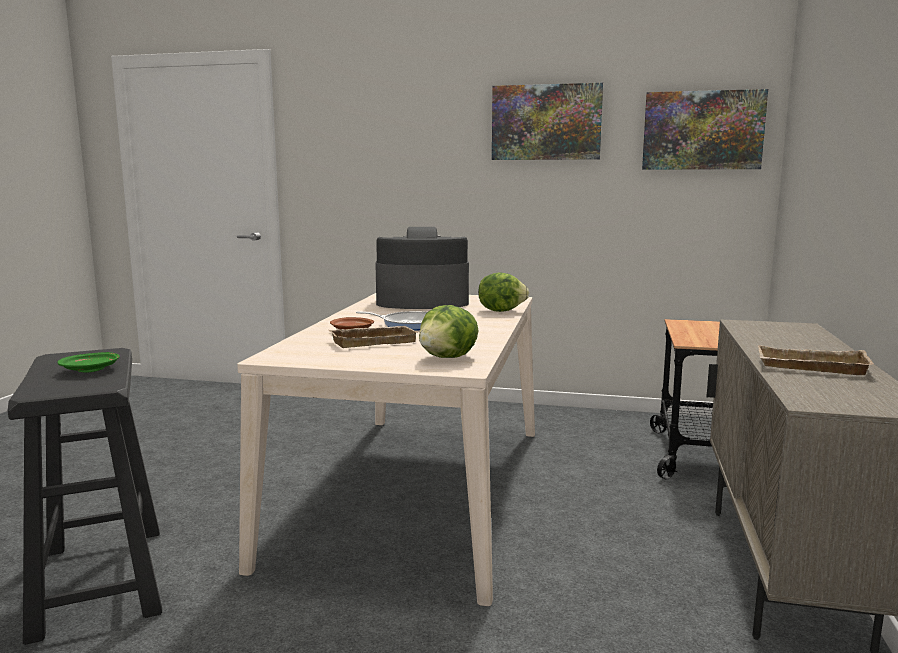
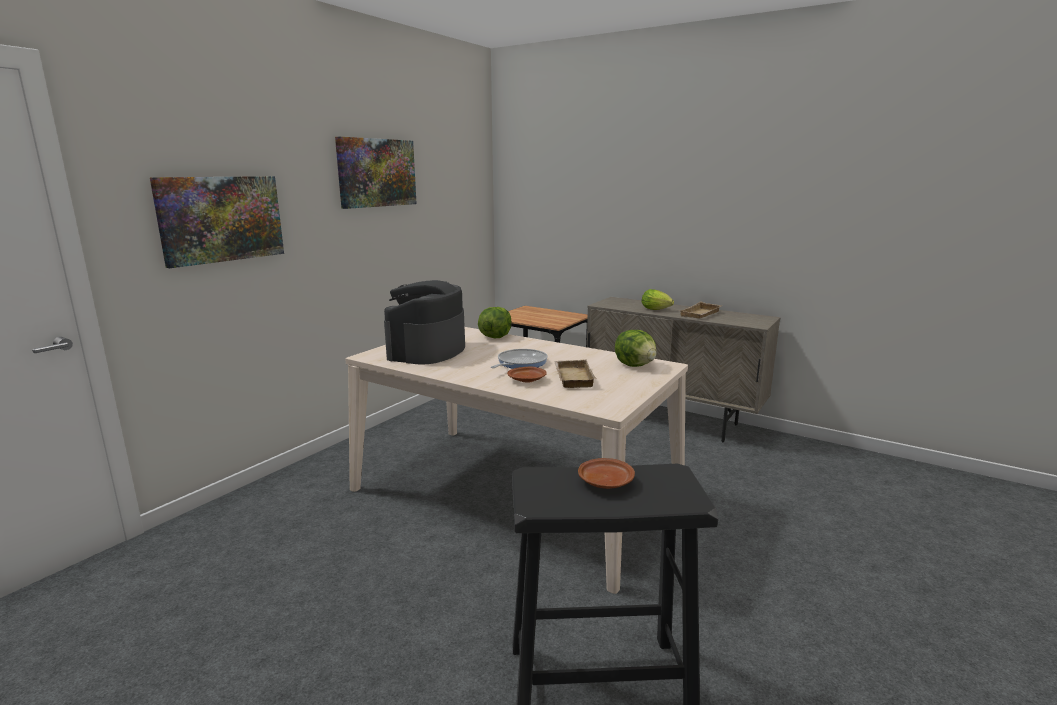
camera: 70 degrees left, 5 degrees up
(91, 370) = (605, 482): green plate -> brown plate
(702, 130) = (461, 180): picture -> picture (221, 219)
(777, 346) = (657, 310): none -> lettuce

